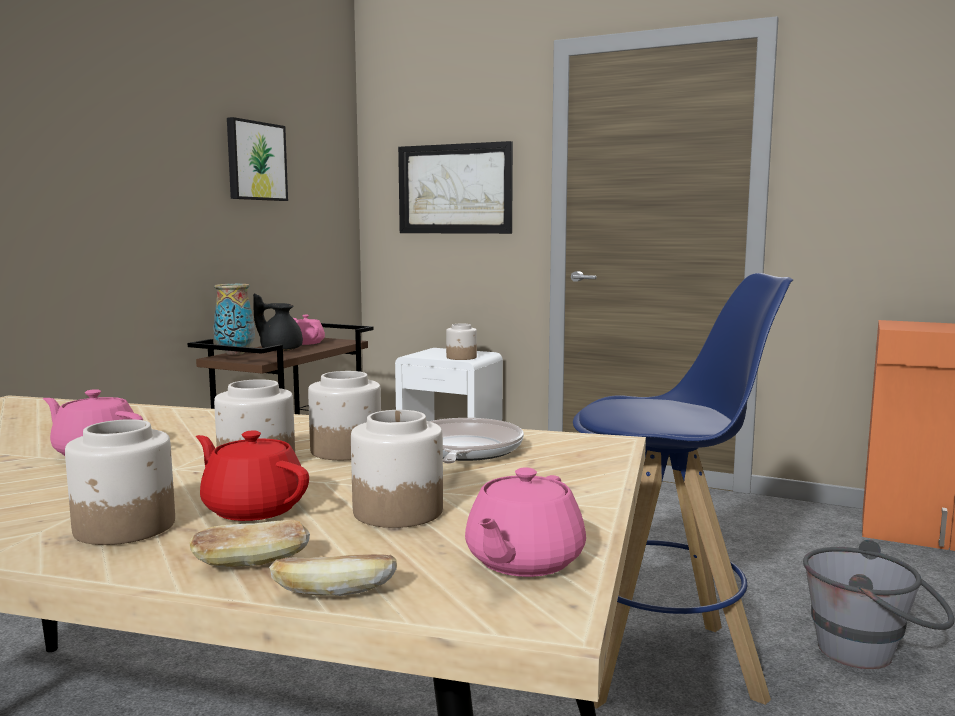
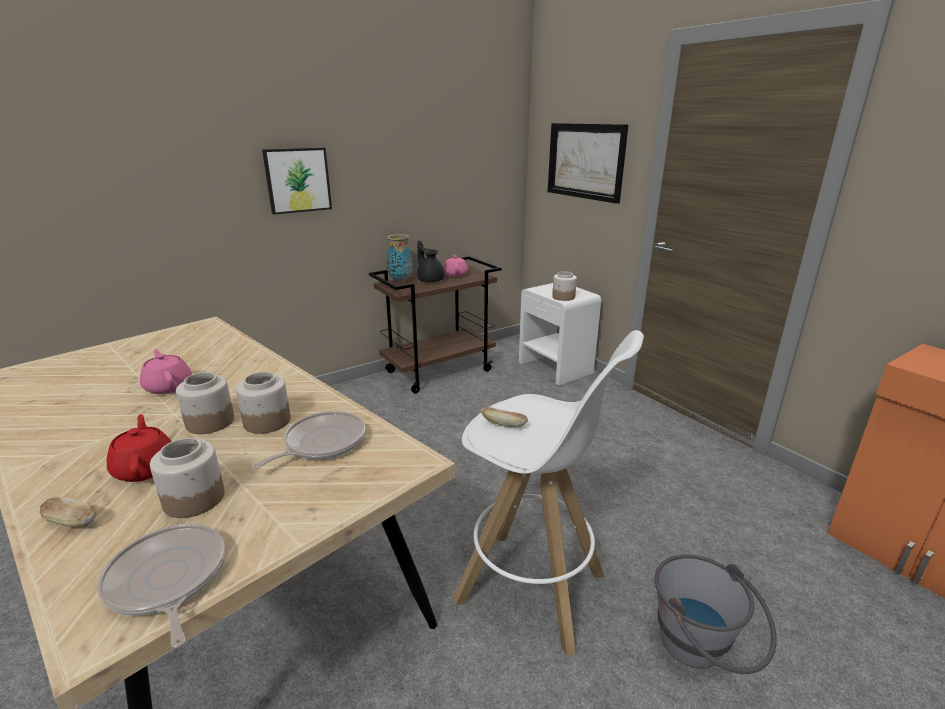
camera: 30 degrees right, 15 degrees up
(125, 527) = (81, 465): jar -> none
(255, 161) = (429, 144): picture -> picture (297, 180)
(334, 593) = (59, 567): bread -> bread (503, 424)
(523, 561) = (167, 581): pink teapot -> frying pan
(663, 663) = (532, 589): blue stool -> white stool

